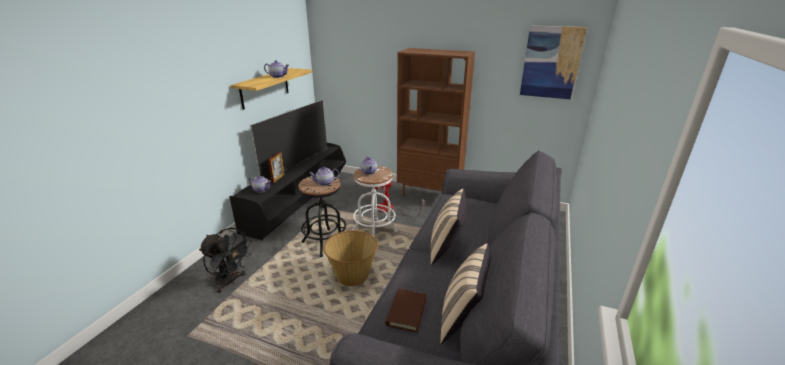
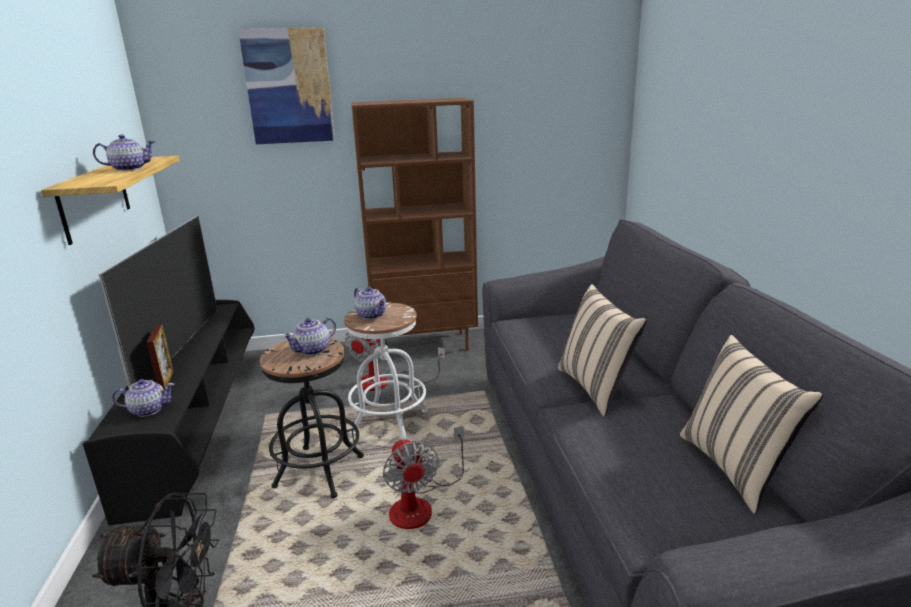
camera: 30 degrees left, 5 degrees down
(352, 275) = (420, 504): basket -> fan
(406, 312) = (658, 493): brown book -> none
(551, 62) = (572, 103): picture -> picture (289, 87)

